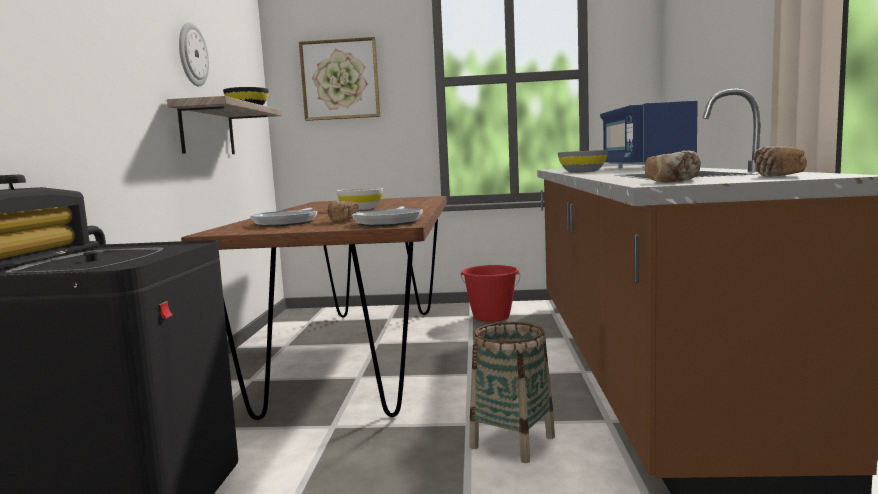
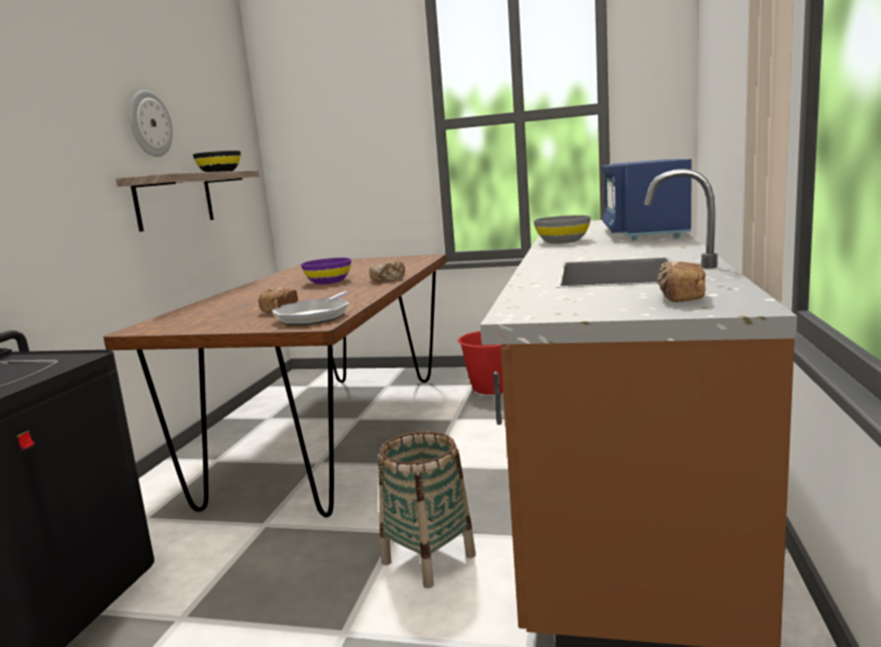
camera: 10 degrees right, 5 degrees up
(286, 222) = (225, 310): frying pan -> none
(340, 79) = (333, 126): picture -> none
(360, 209) = (328, 282): white bowl -> purple bowl
(674, 181) = (555, 305): bread -> bread (388, 280)

